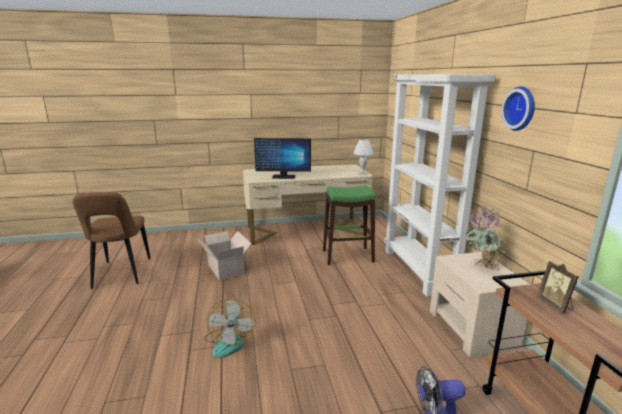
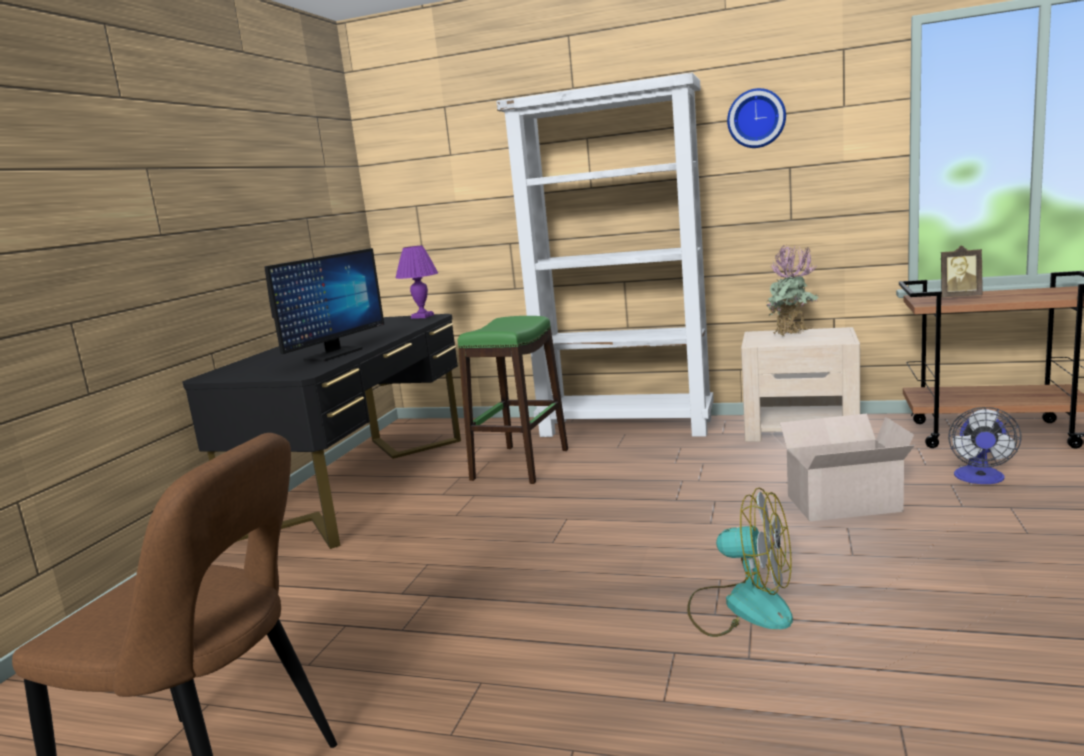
camera: 60 degrees left, 5 degrees down
(225, 268) = (417, 590): cardboard box -> cardboard box (839, 504)
(306, 231) = (359, 484): beige desk -> black desk
(362, 173) = (422, 316): white table lamp -> purple table lamp

